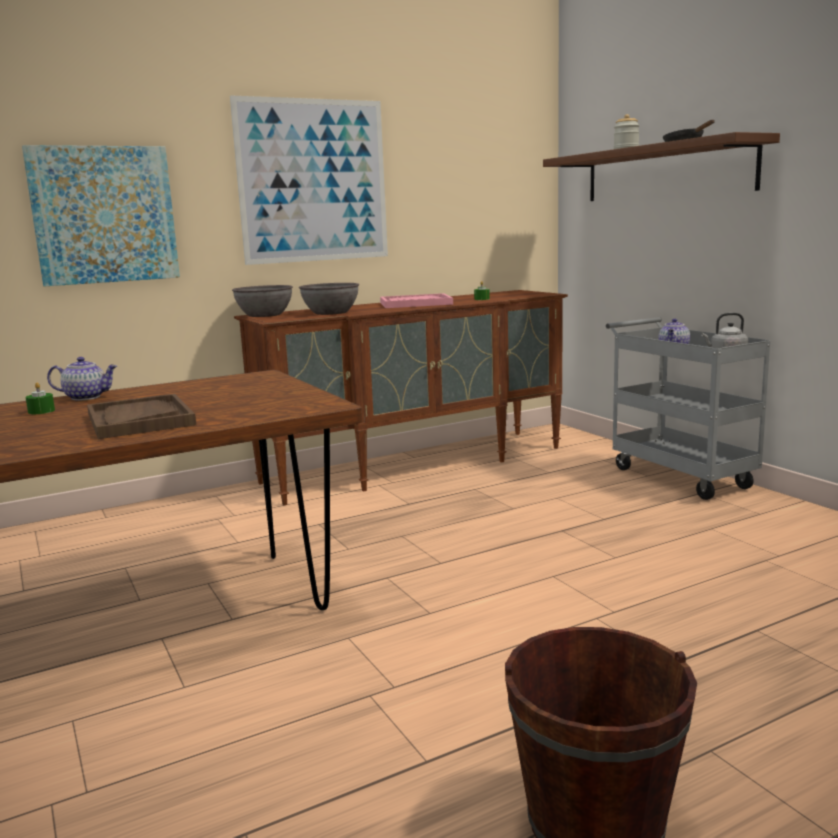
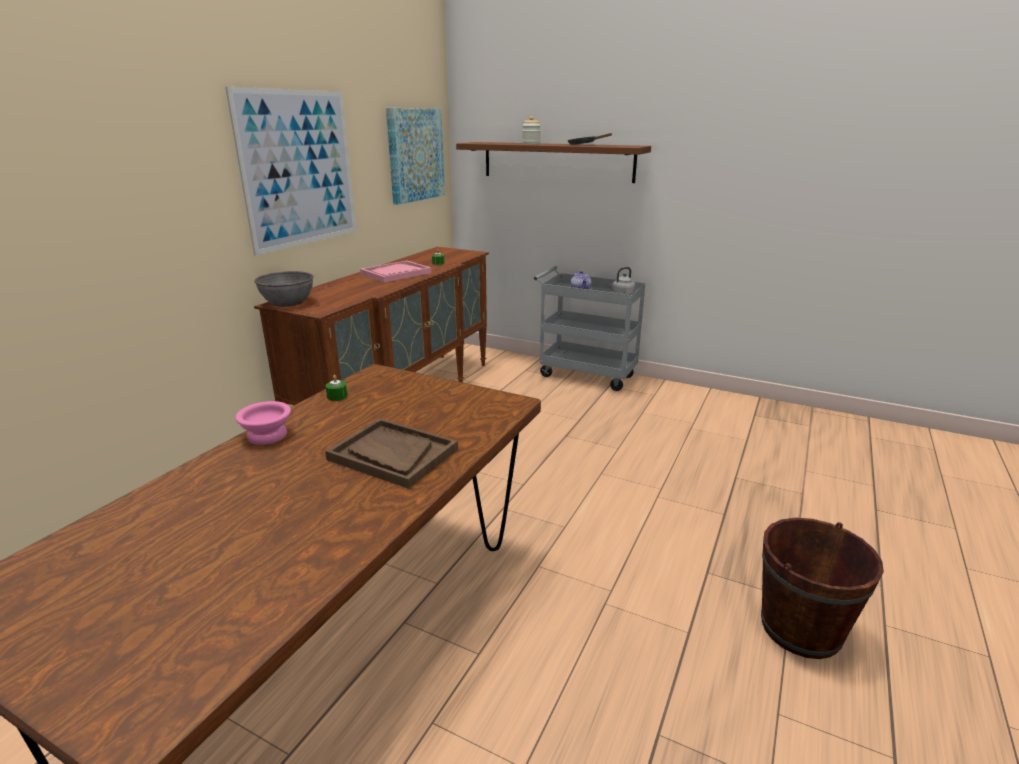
camera: 35 degrees left, 10 degrees up
(41, 411) = (261, 466): green candle -> green candle (337, 396)
(87, 397) = (266, 435): teapot -> pink bowl
(104, 215) = (123, 222): picture -> picture (415, 155)
(330, 312) = (348, 293): grey bowl -> none

